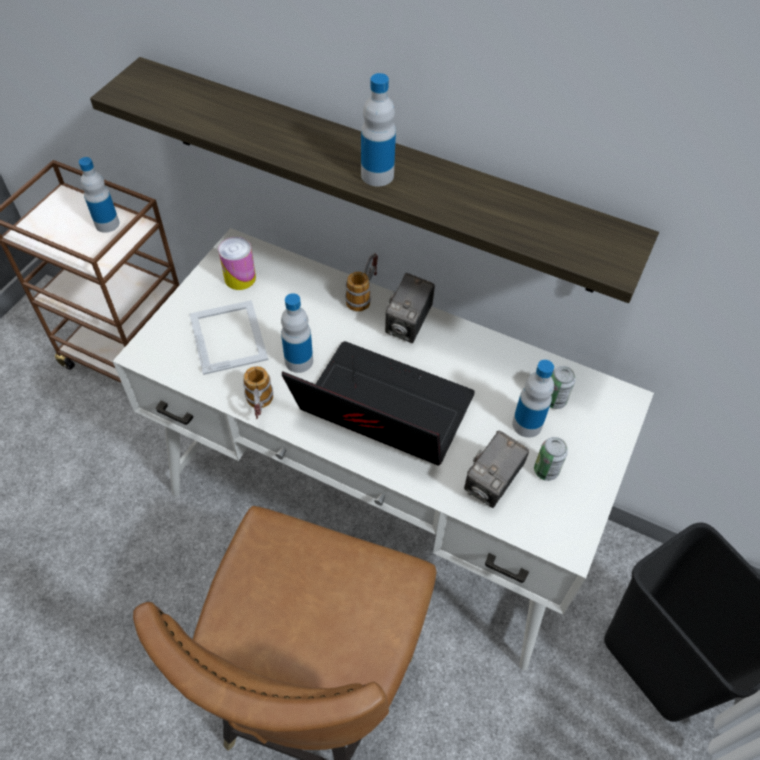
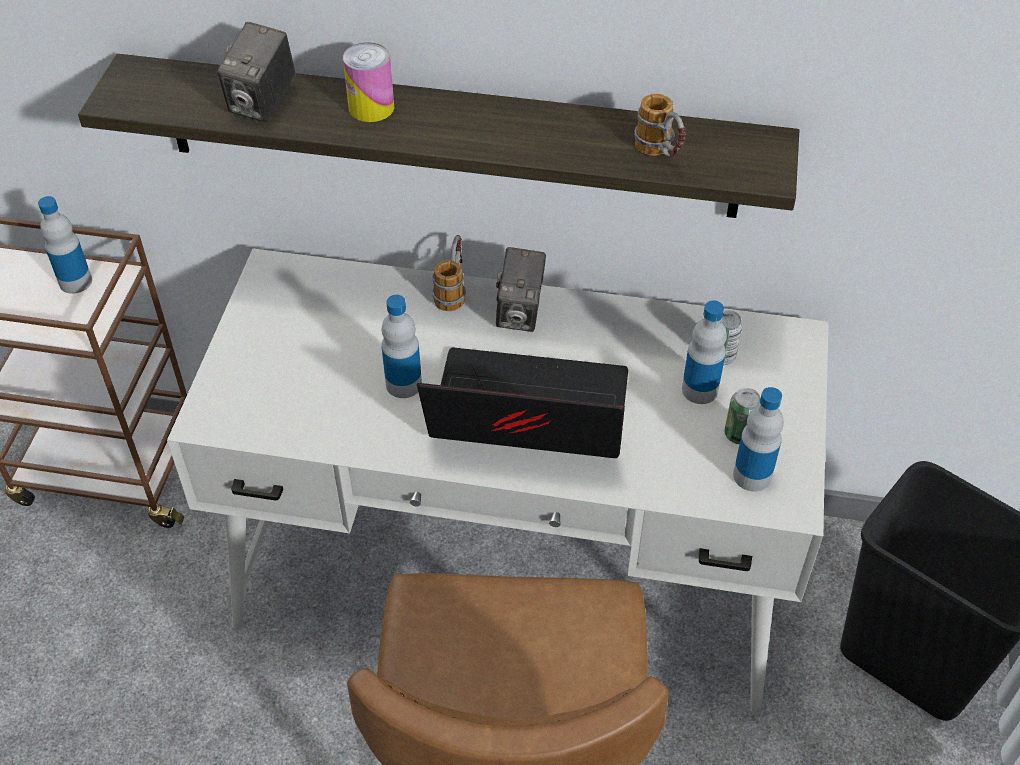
camera: 15 degrees left, 5 degrees down
(228, 335) = (304, 375): picture frame -> none
(240, 278) = (290, 305): can -> can (371, 107)
(260, 408) = (378, 449): mug -> mug (661, 155)
(377, 175) = (468, 132): bottle -> bottle (752, 476)
(491, 484) = (683, 464): camera -> camera (263, 103)

